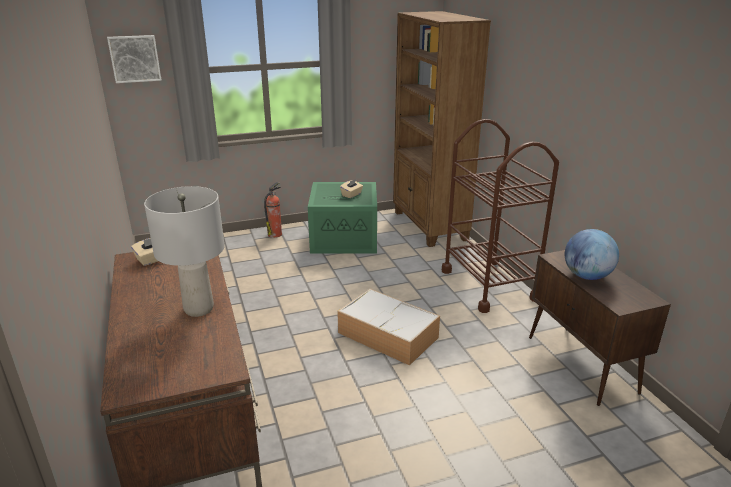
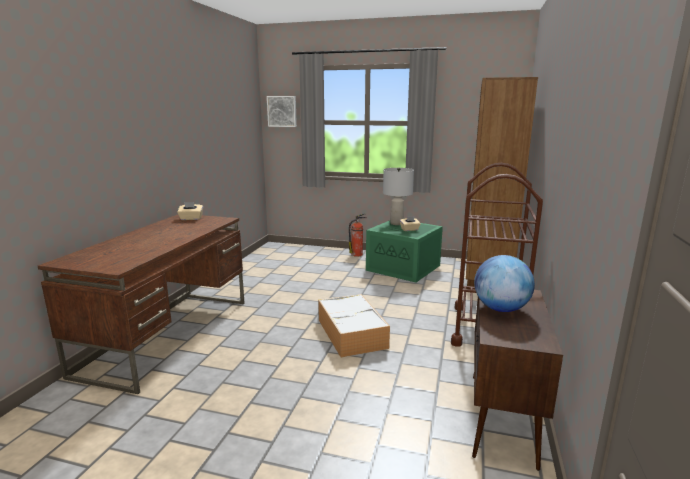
camera: 35 degrees right, 10 degrees down
(198, 309) = (163, 241): grey table lamp -> grey table lamp (396, 223)

